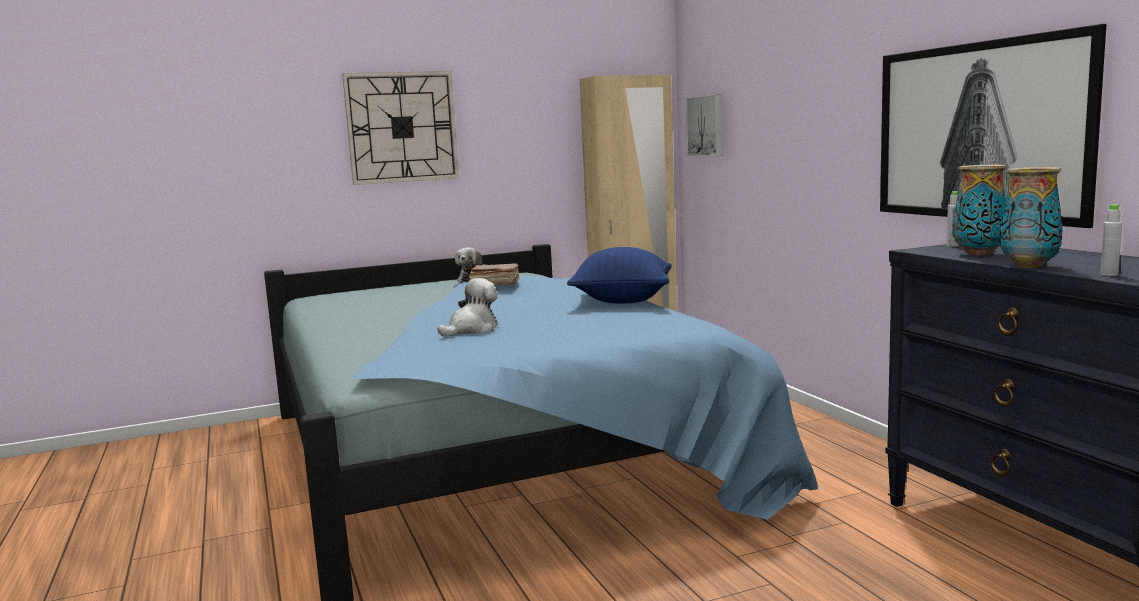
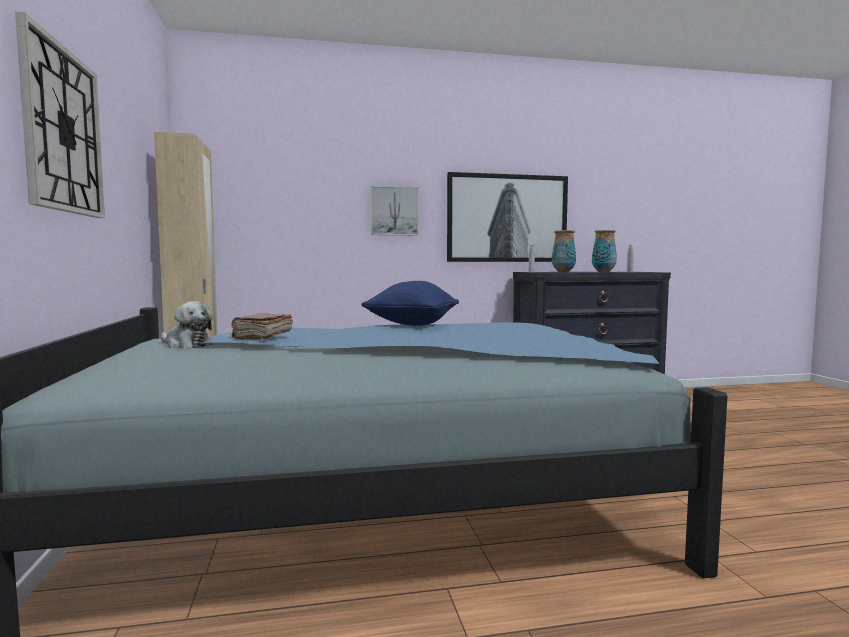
camera: 80 degrees left, 5 degrees down
(472, 329) = (486, 343): plush toy -> none
(706, 126) = (232, 202): picture -> picture (394, 211)

